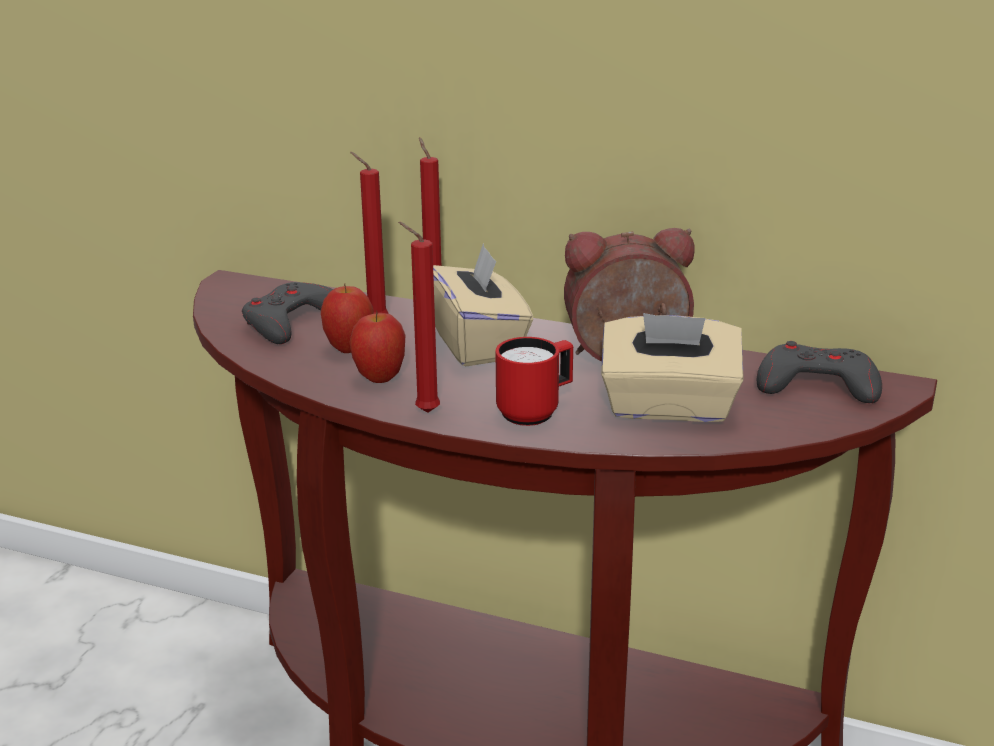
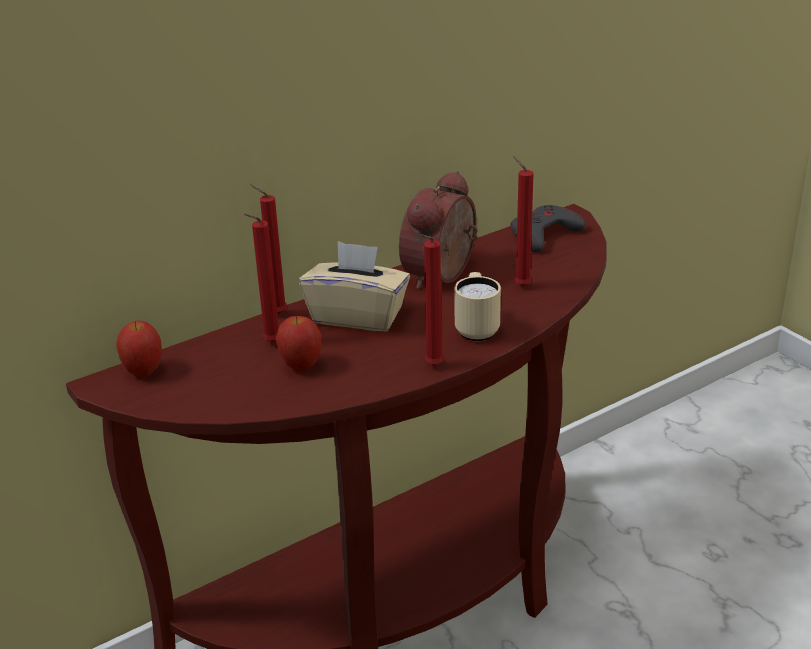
camera: 55 degrees left, 5 degrees up
(290, 321) = (220, 377): grey game controller -> none
(380, 378) = (363, 368): apple -> apple (143, 372)
(536, 411) = (476, 328): red mug -> beige mug
(669, 407) = (520, 285): beige tissue box -> red candle

